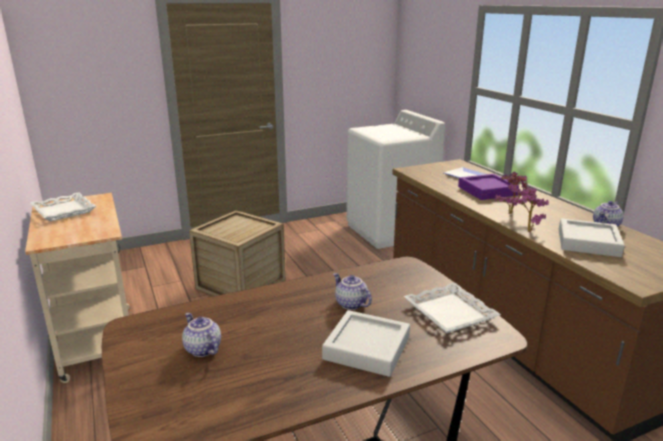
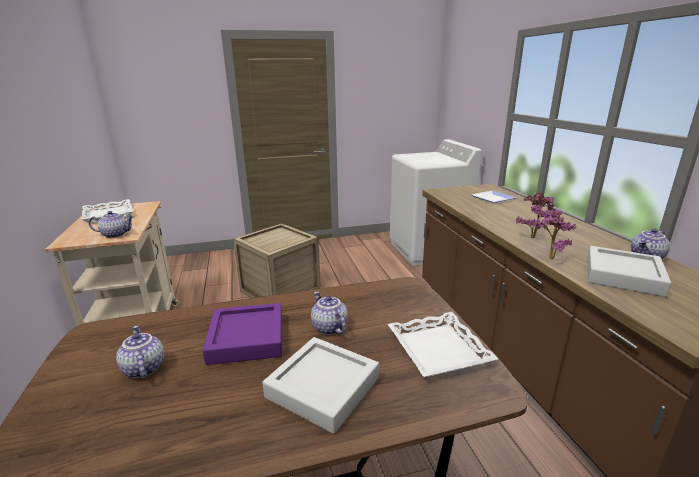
camera: 10 degrees right, 0 degrees up
(92, 232) = (116, 234): none -> teapot
(487, 191) = (512, 214): purple tray -> purple tray (247, 338)

